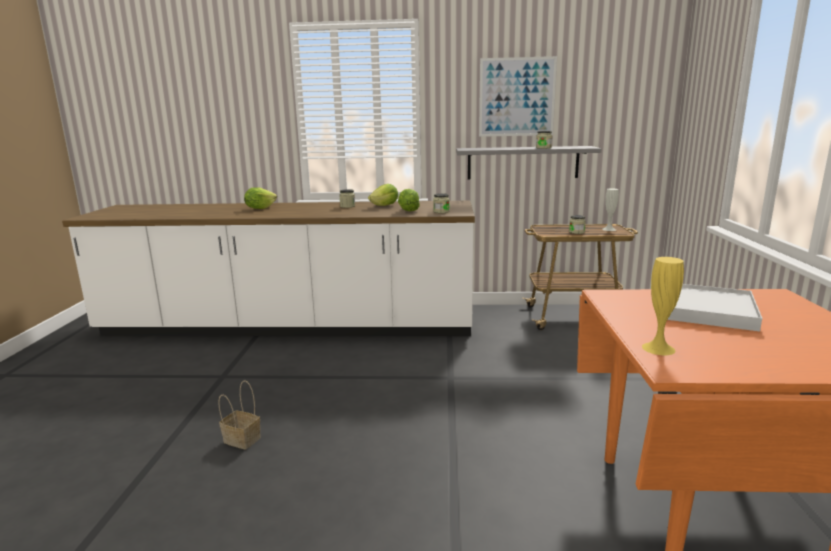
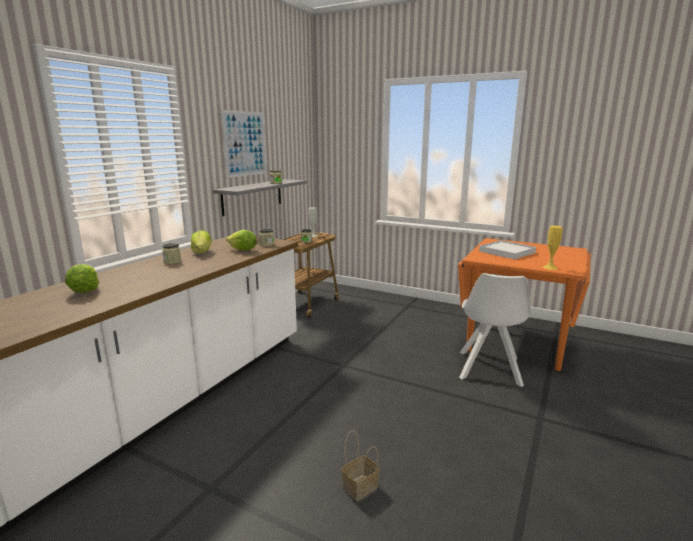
camera: 65 degrees left, 0 degrees up
(564, 491) = (489, 369): none -> white chair

